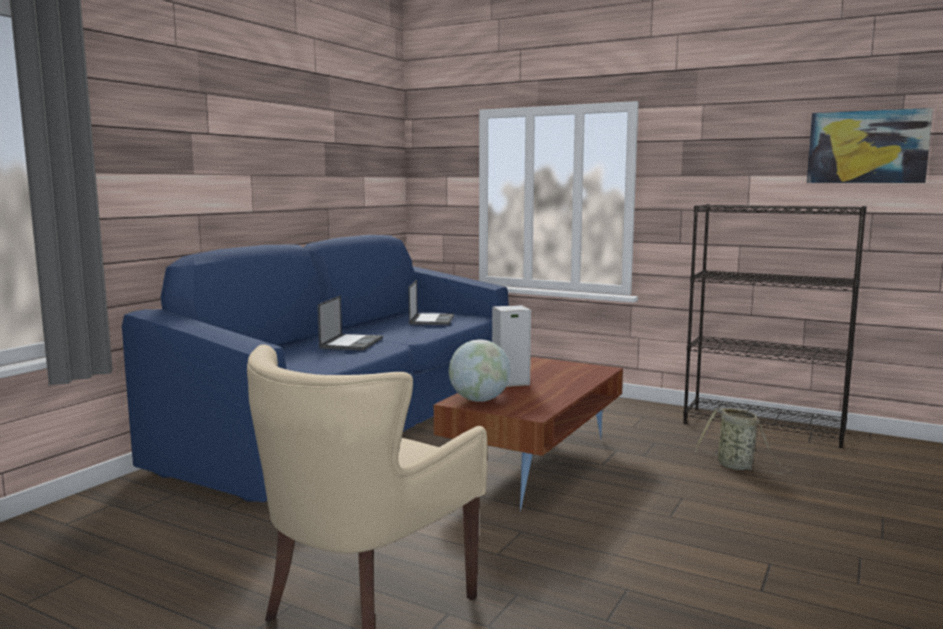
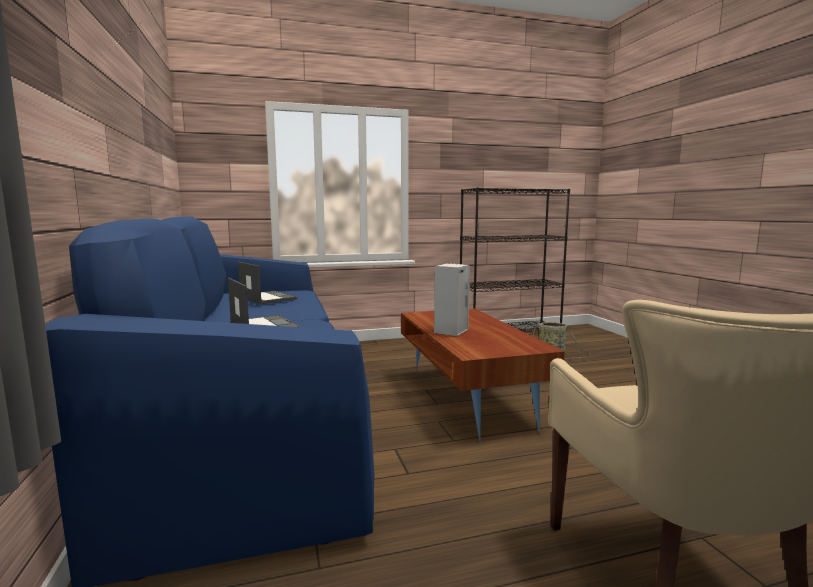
camera: 45 degrees left, 0 degrees up
(479, 400) = (479, 348): globe -> none
(867, 147) = (546, 154): picture -> none

